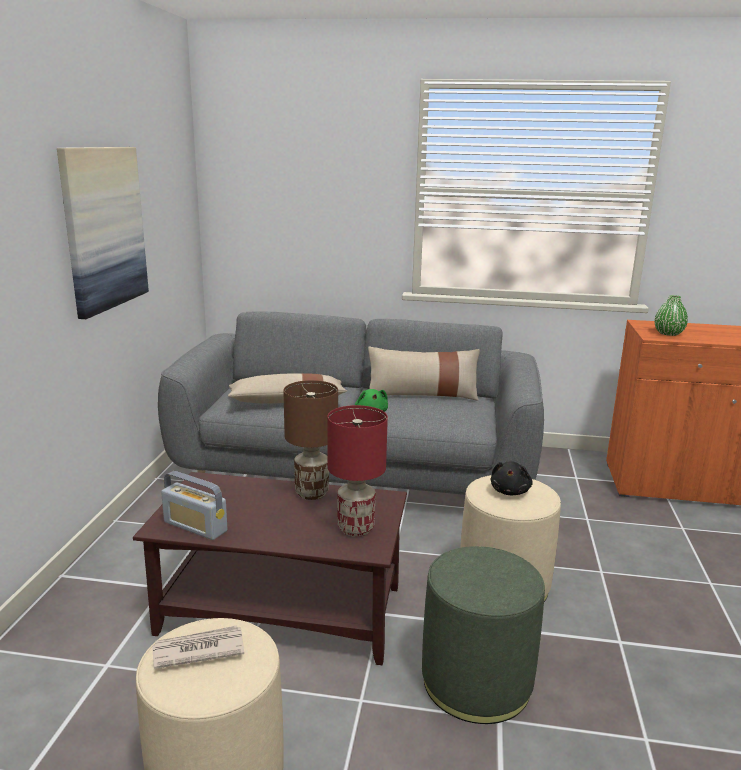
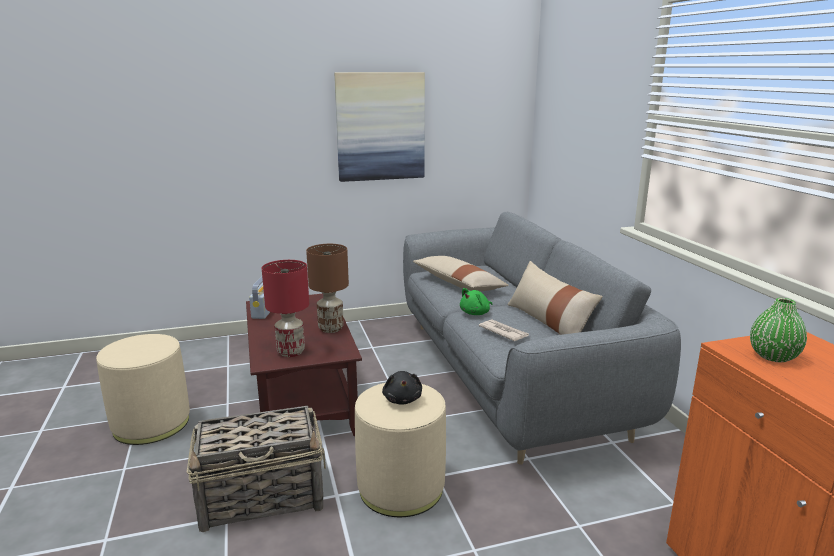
camera: 65 degrees right, 0 degrees up
(197, 650) = (145, 343): newspaper -> newspaper (503, 332)
(476, 681) = (263, 497): green ottoman -> basket
(510, 491) = (402, 399): black plush toy -> black plush toy turned 90 degrees counterclockwise

